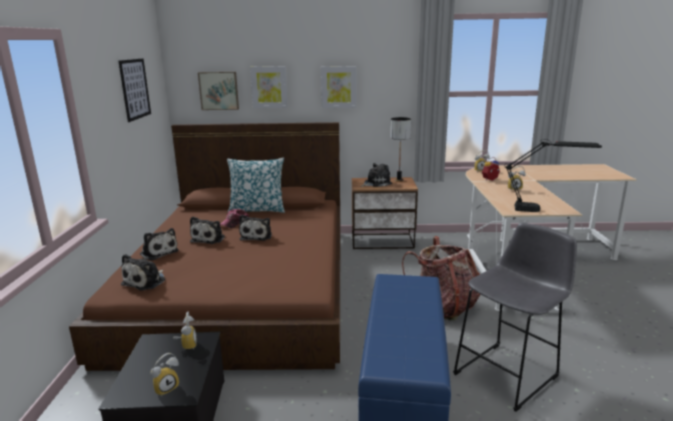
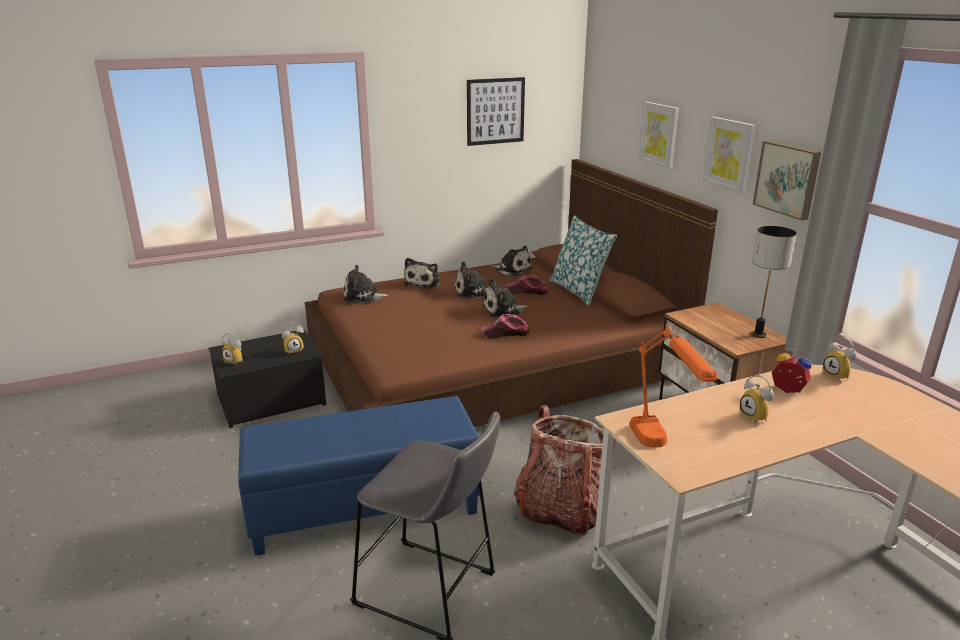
camera: 65 degrees right, 5 degrees up
(219, 90) = (617, 127): picture -> picture (788, 179)
(294, 242) = (506, 333): none -> cap
(376, 183) = (717, 322): plush toy -> plush toy (512, 270)
(544, 210) = (660, 451): black table lamp -> orange table lamp

